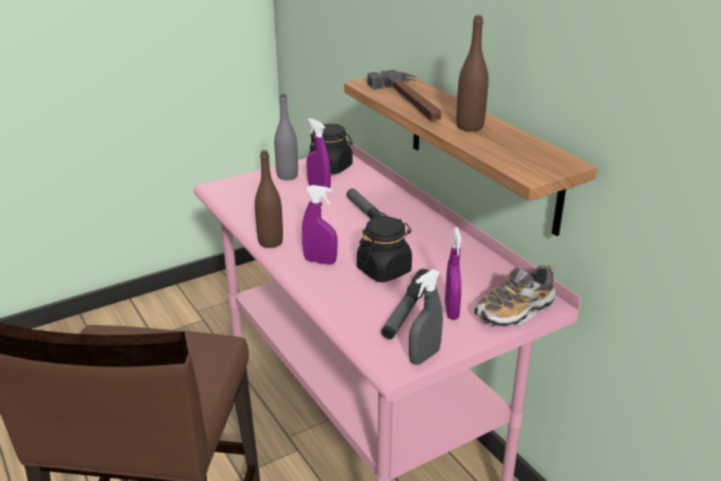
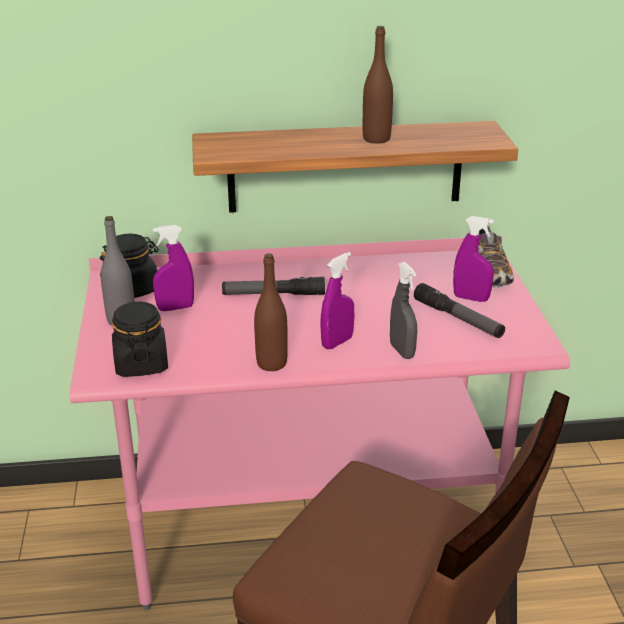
camera: 65 degrees left, 0 degrees up
(384, 270) = (381, 312): black jar -> black jar (141, 364)
(410, 100) = (286, 146): hammer -> none
(424, 356) = (531, 328): grey spray bottle -> grey spray bottle (402, 351)

